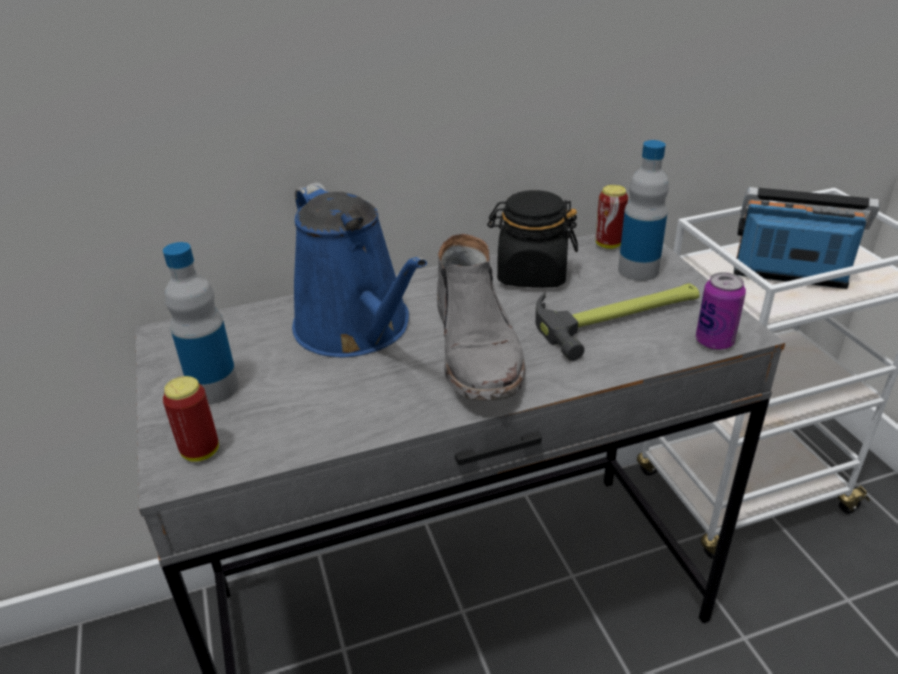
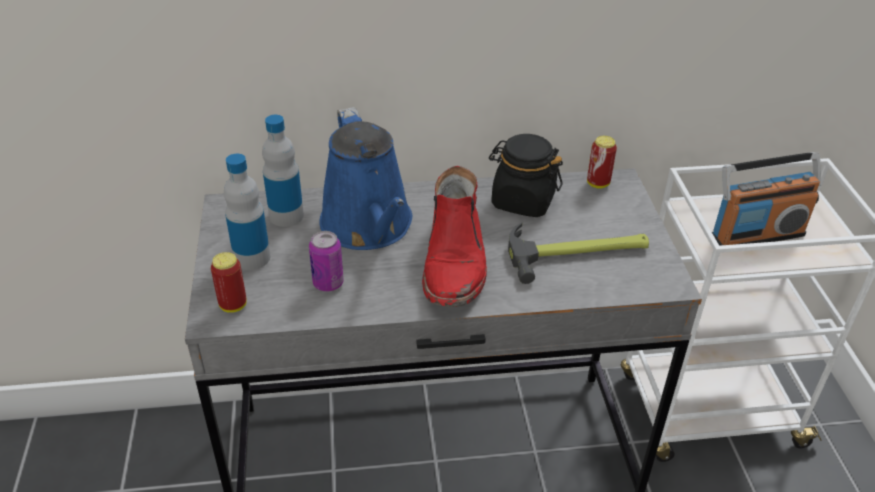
camera: 10 degrees right, 5 degrees up
(478, 350) = (455, 262): grey boot -> red boot
(638, 270) = (612, 212): bottle -> bottle (286, 216)
(714, 341) = (644, 288): can -> can (328, 283)
(789, 276) = (756, 235): radio -> radio turned 135 degrees clockwise

